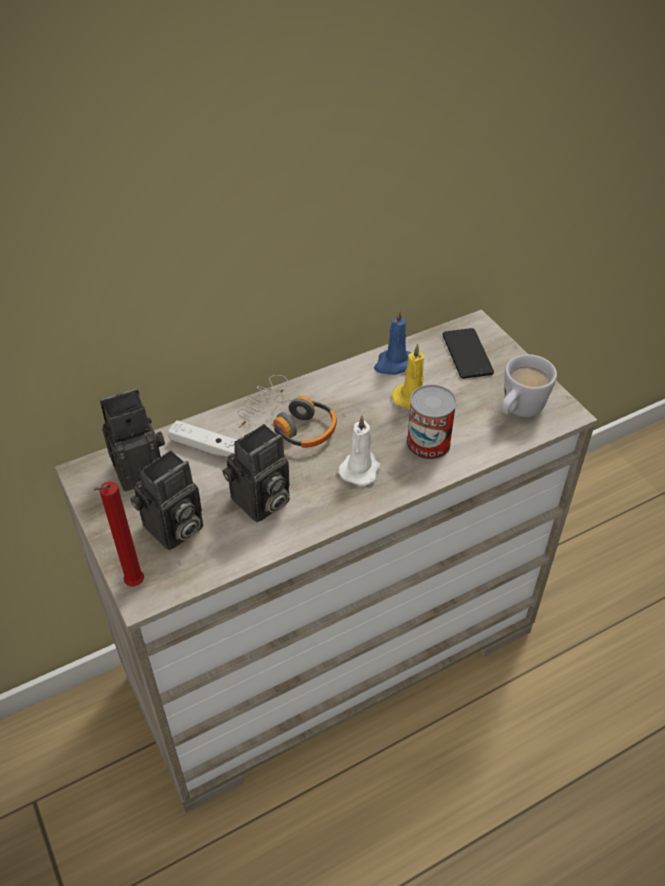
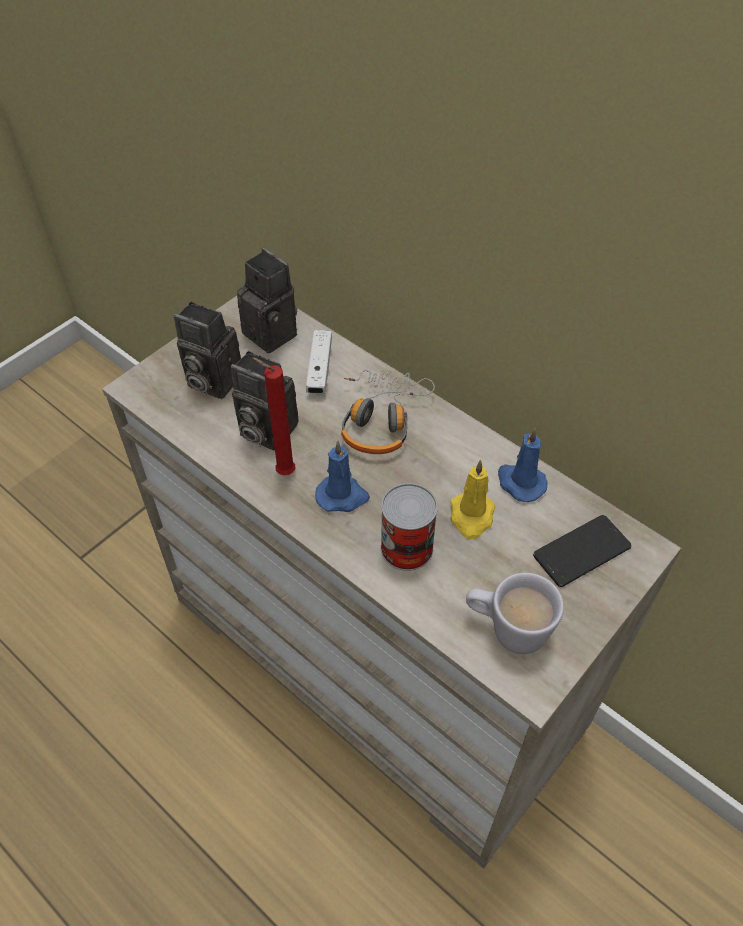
camera: 70 degrees right, 5 degrees up
(133, 585) = (143, 376): red candle -> red candle (282, 472)
(360, 468) = (342, 496): white candle -> blue candle

